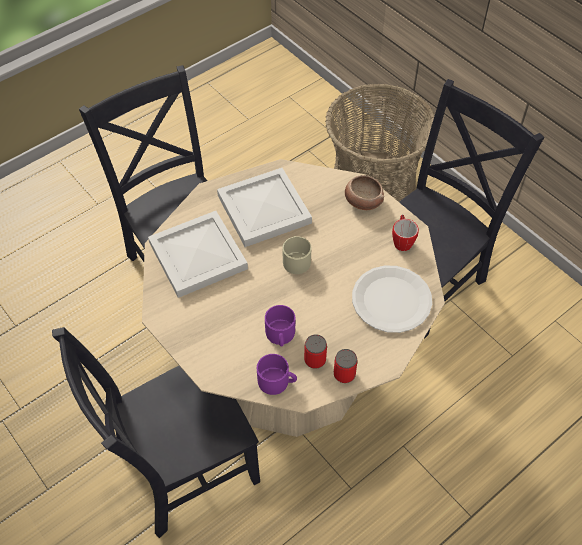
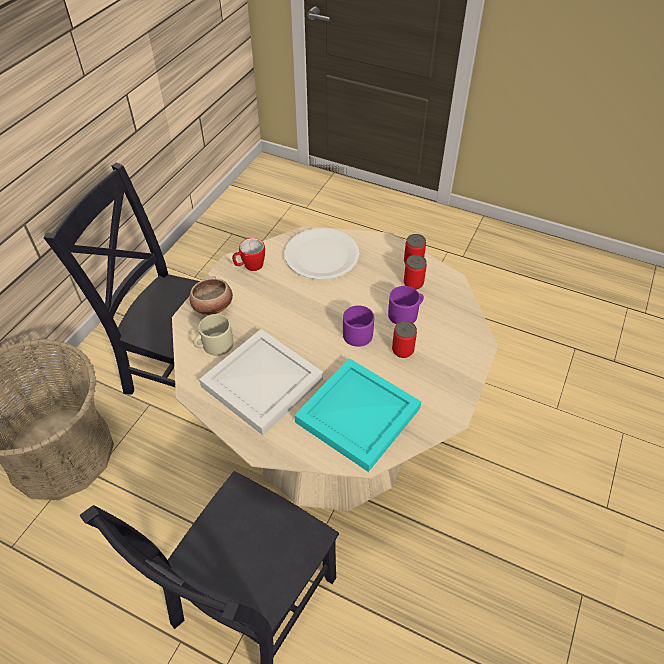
camera: 115 degrees left, 5 degrees down
(181, 468) = (481, 484): black chair -> none
(198, 254) = (355, 415): white tray -> turquoise tray
(240, 313) = (402, 350): none -> can
(277, 381) = (451, 299): purple mug -> purple mug (356, 331)
(296, 259) = (315, 332): beige mug -> beige mug (214, 345)

